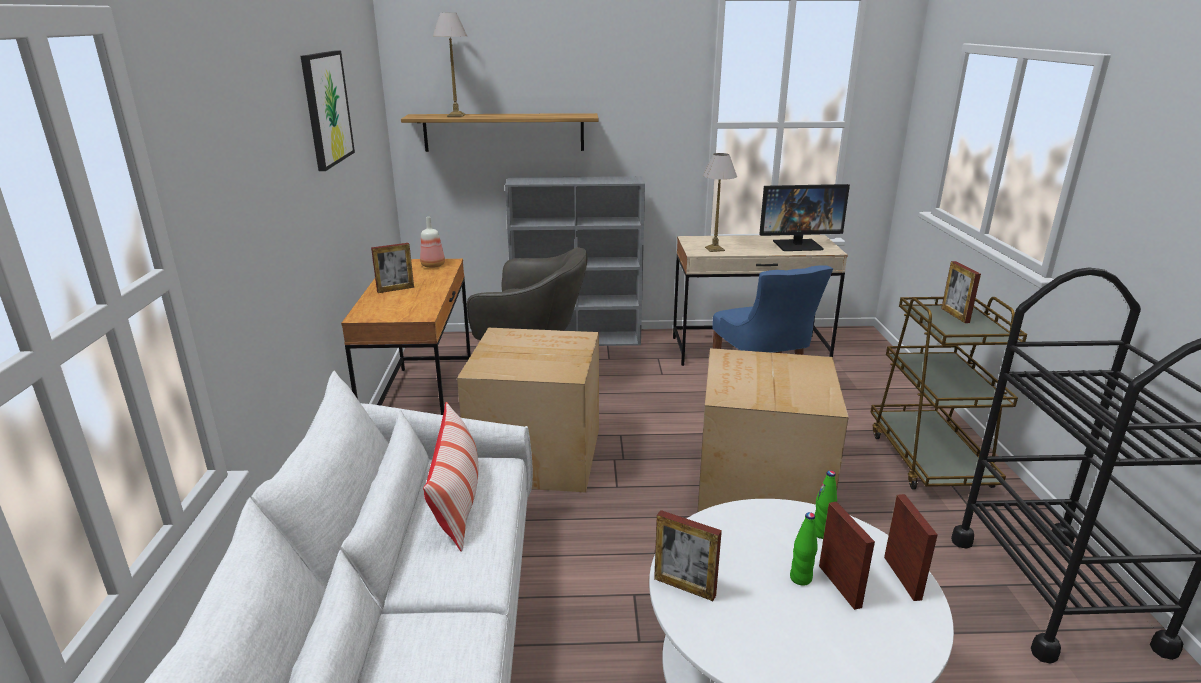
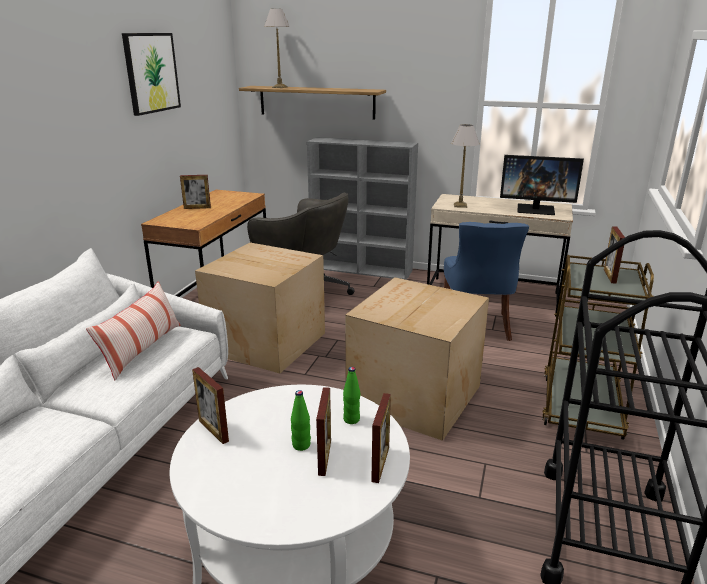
camera: 20 degrees right, 0 degrees up
(434, 265) = (239, 196): bottle -> none

